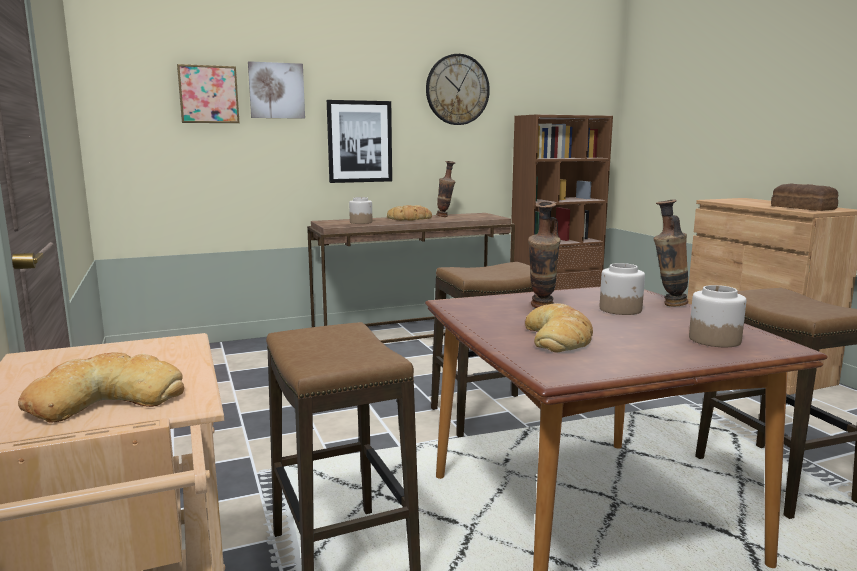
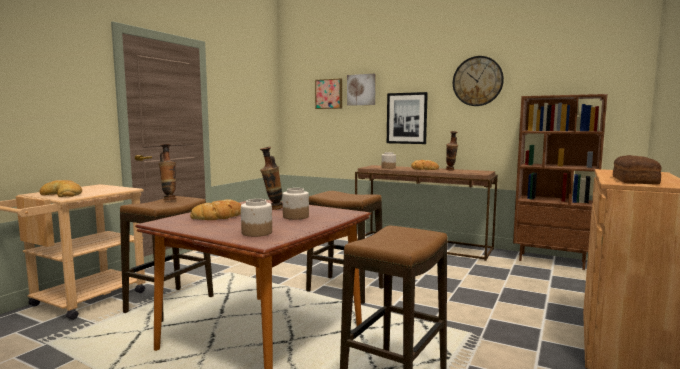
camera: 50 degrees right, 5 degrees down
(667, 304) = (327, 221): vase -> vase (169, 200)

